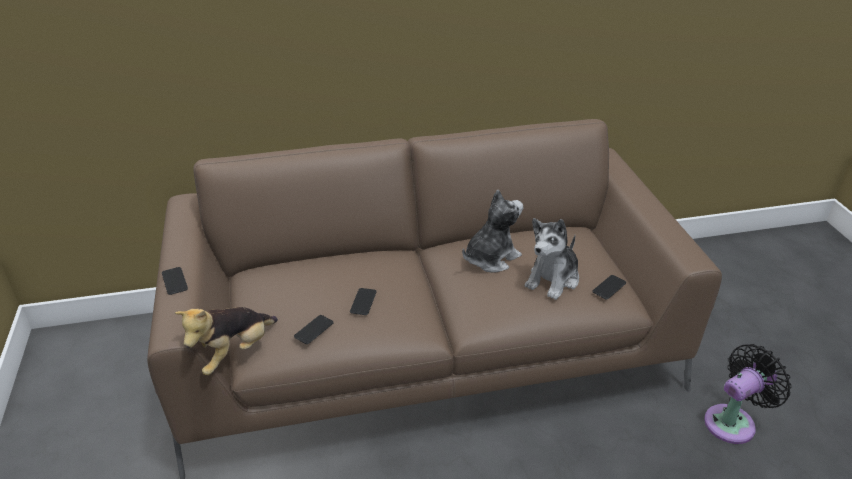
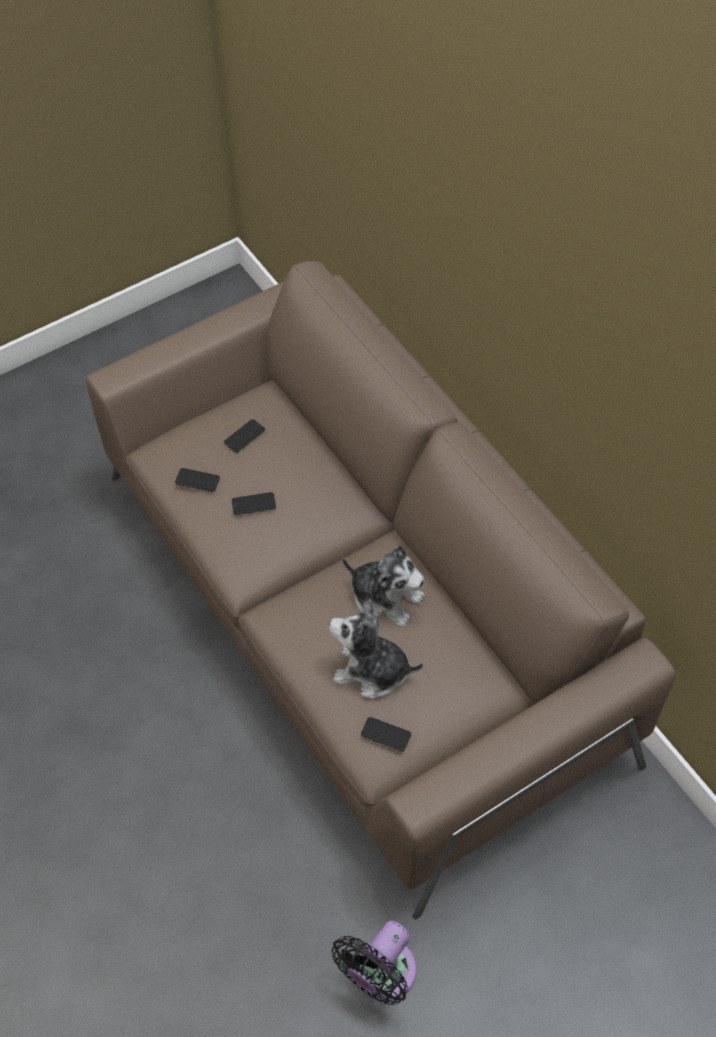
camera: 70 degrees right, 20 degrees up
(174, 281) = (180, 342): phone -> phone (244, 436)
(233, 353) = (147, 434): plush toy -> none
(733, 422) = (381, 975): black fan -> black fan turned 90 degrees clockwise

